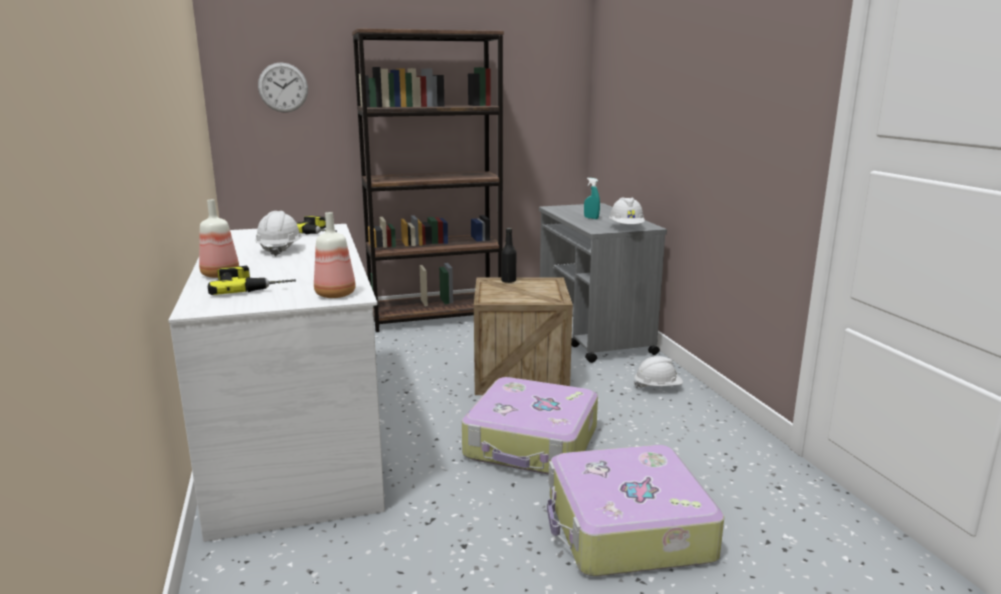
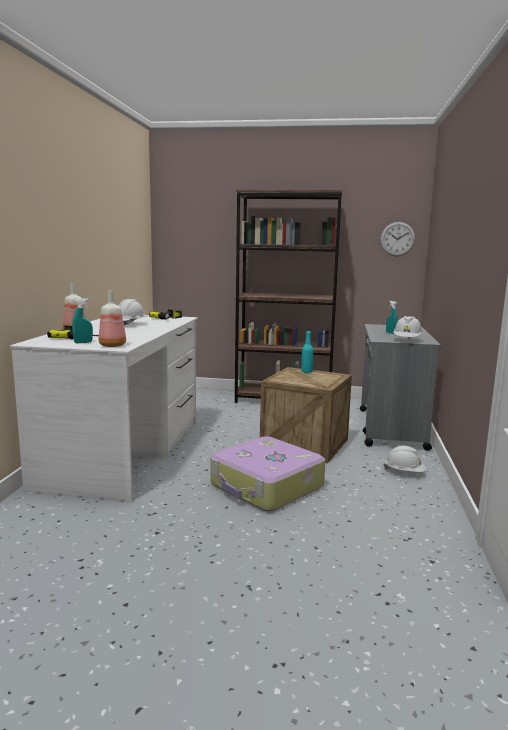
camera: 25 degrees right, 5 degrees down
(280, 296) = (83, 342): none -> turquoise spray bottle
(283, 87) = (198, 230): wall clock -> wall clock (397, 239)
(508, 281) = (306, 371): black bottle -> turquoise bottle
(626, 529) = (275, 554): suitcase -> none

